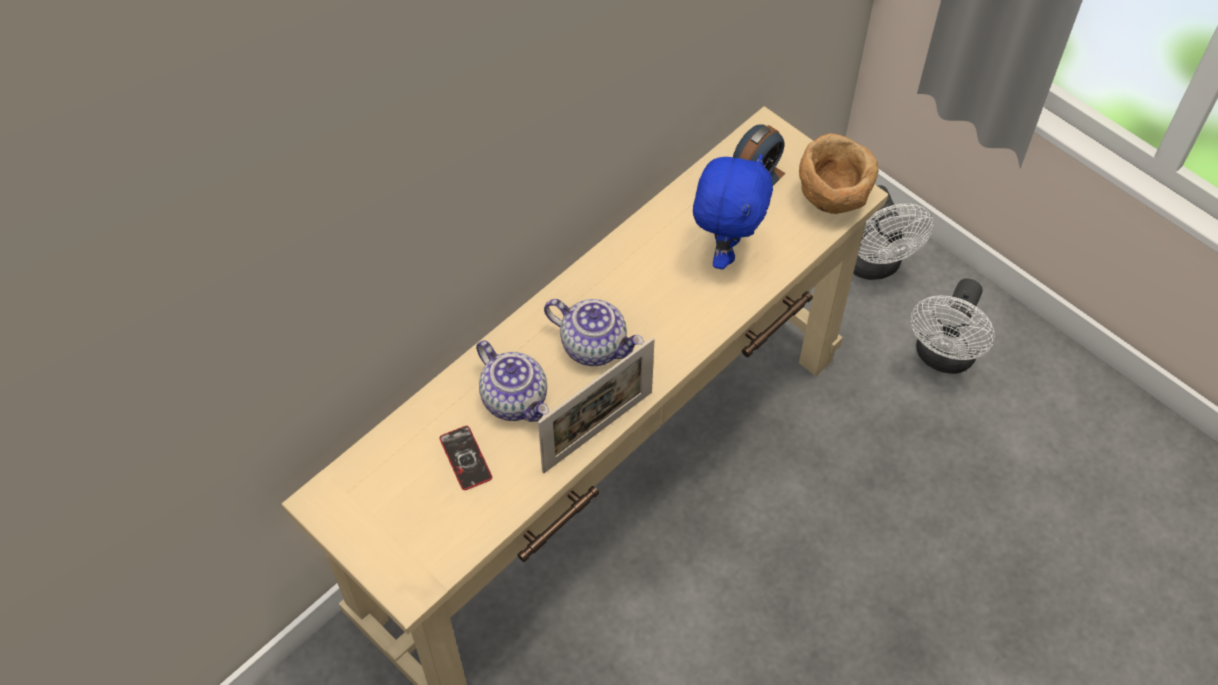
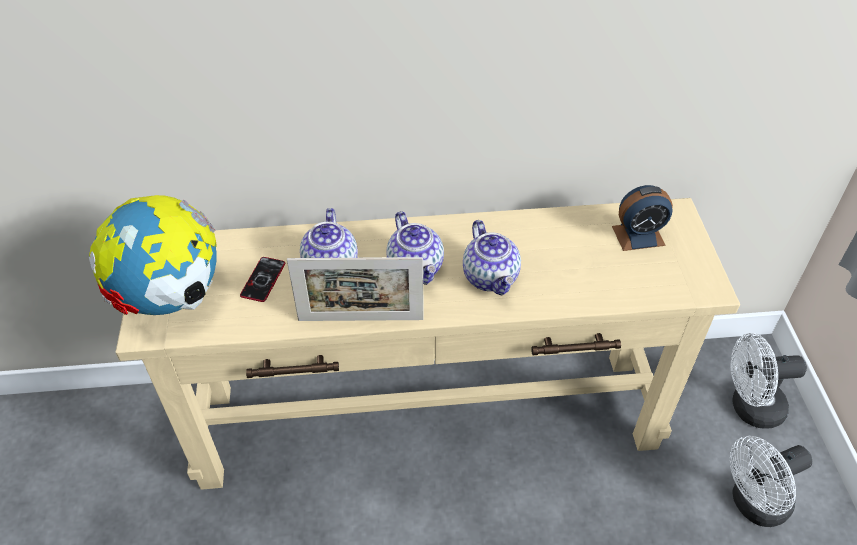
camera: 40 degrees right, 10 degrees down
(396, 540) = (171, 297): none -> globe
(670, 308) = (491, 277): none -> teapot
(725, 249) = (570, 266): blue plush toy -> none
(832, 198) = (689, 281): brown bowl -> none
(875, 265) = (749, 408): white fan -> white fan turned 60 degrees clockwise

